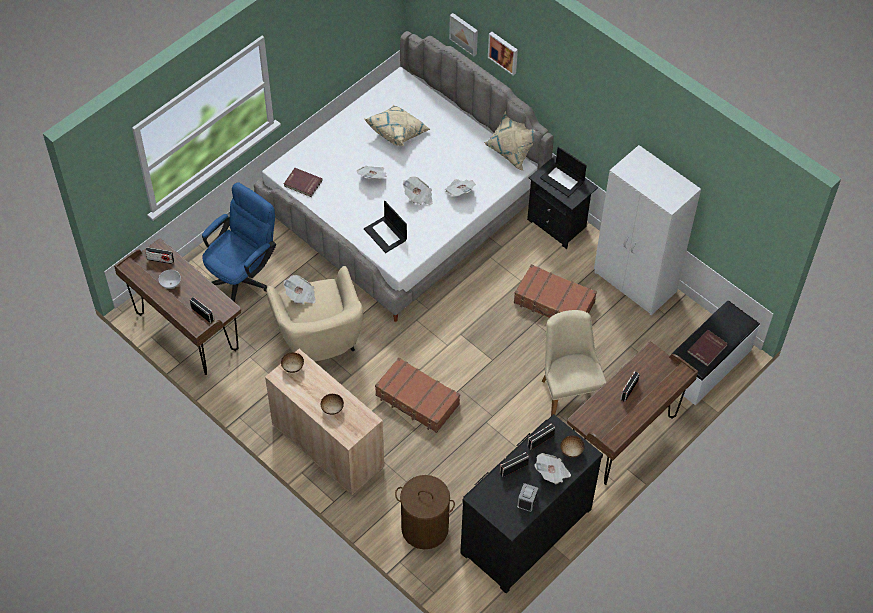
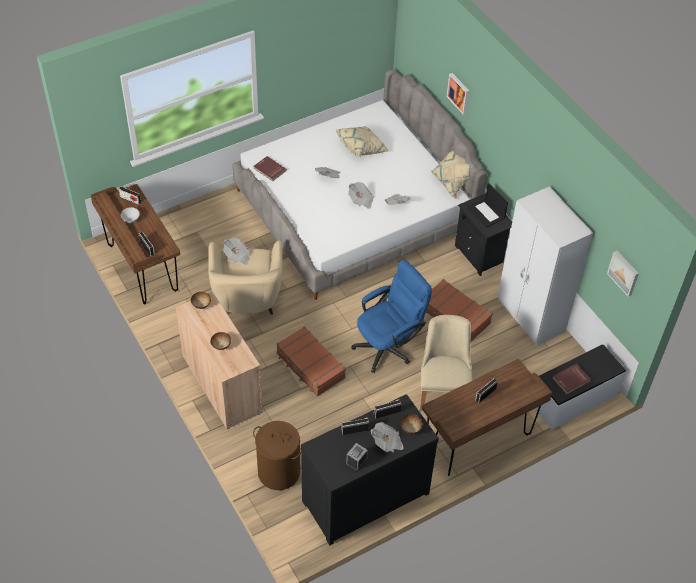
camera: 15 degrees right, 5 degrees down
(243, 276) = (203, 236): blue office chair -> blue office chair (389, 345)
(386, 234) = (323, 223): laptop -> none
(464, 33) = (433, 74): picture -> picture (624, 272)

